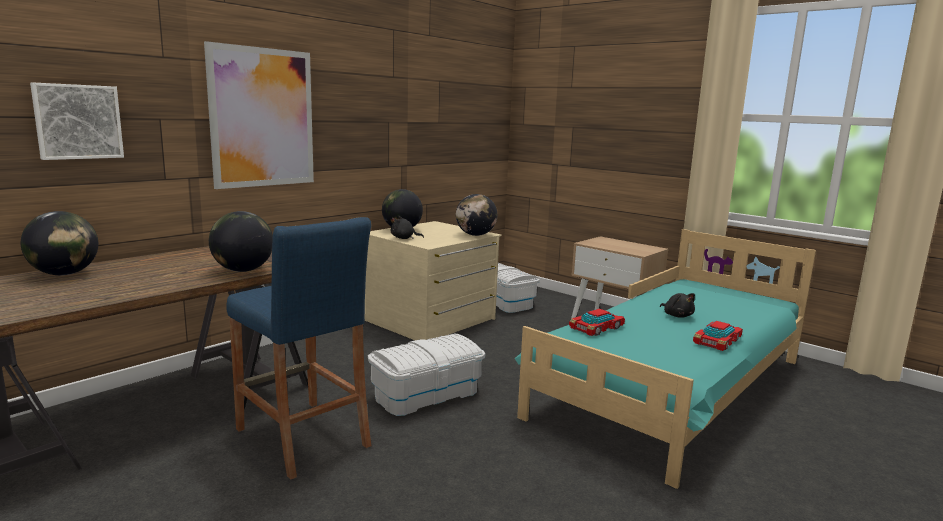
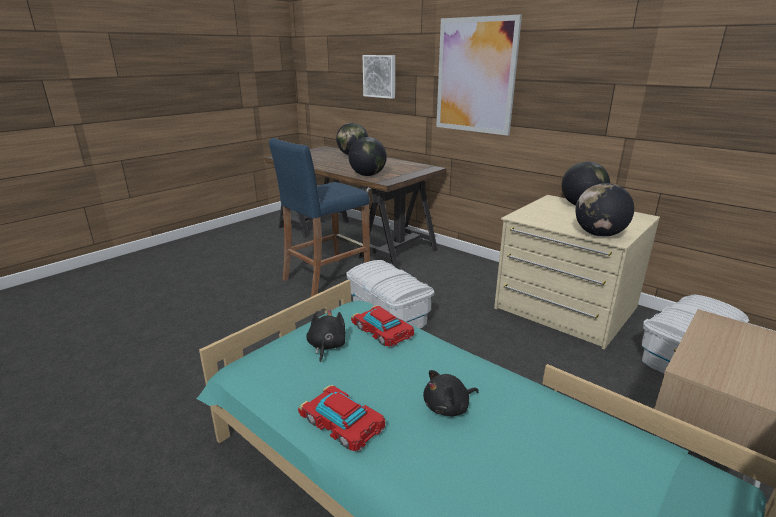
camera: 90 degrees right, 10 degrees up
(404, 238) = (537, 208): black plush toy -> black plush toy (326, 346)

